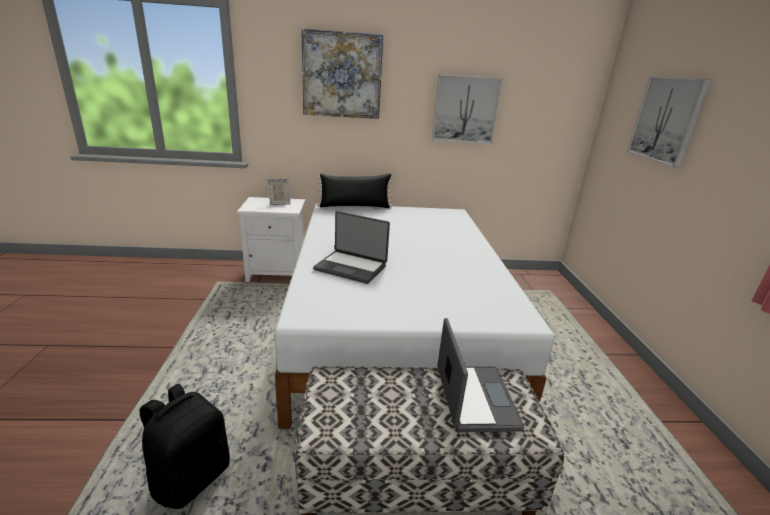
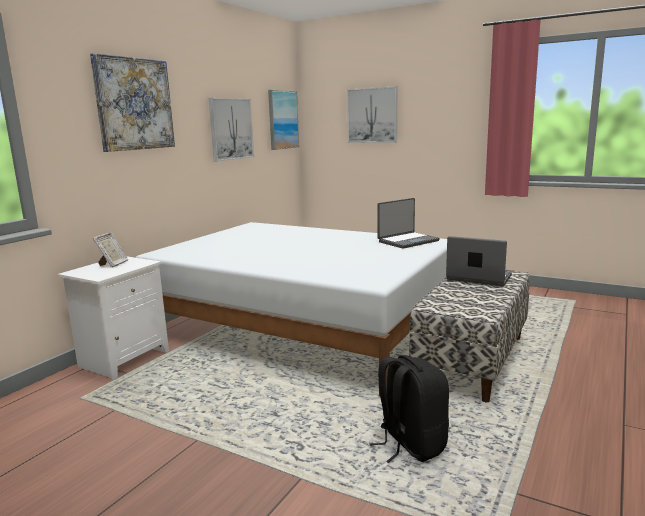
camera: 55 degrees left, 10 degrees down
(351, 267) = (311, 262): laptop -> laptop (407, 241)
(355, 206) = (177, 245): black pillow -> none
(561, 107) = (282, 119): none -> picture

